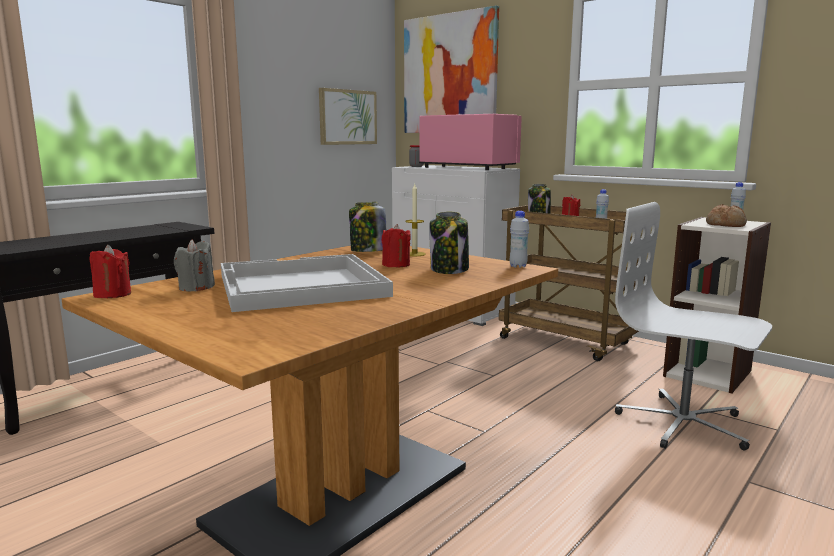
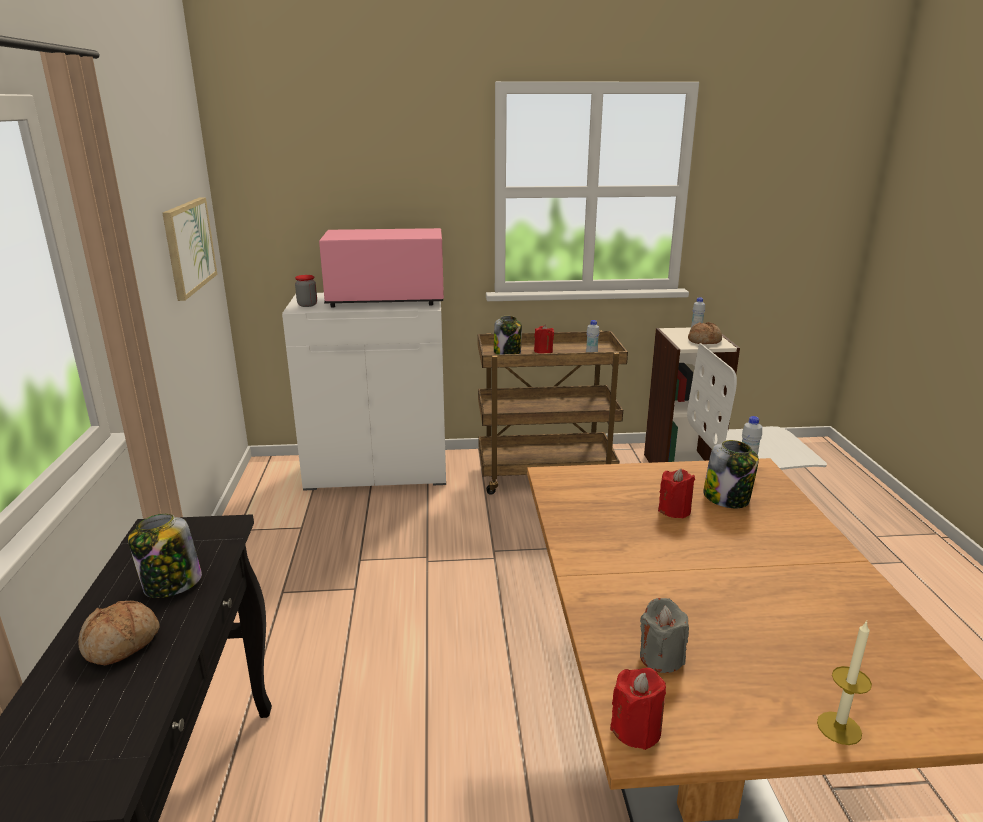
camera: 45 degrees left, 10 degrees up
(78, 238) = (121, 643): none -> bread
(300, 286) = (720, 594): white tray -> none
(368, 251) = (584, 494): jar -> jar (171, 584)
(414, 254) = (632, 481): candle -> candle (839, 728)
(449, 74) = (314, 169): picture -> none

